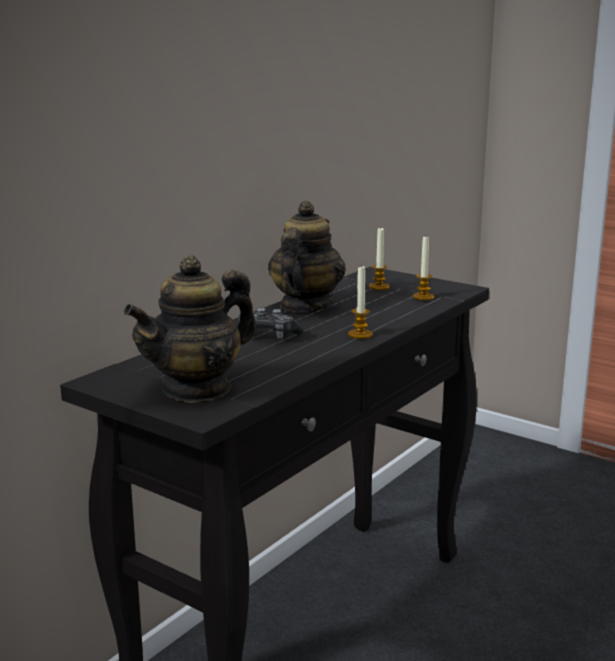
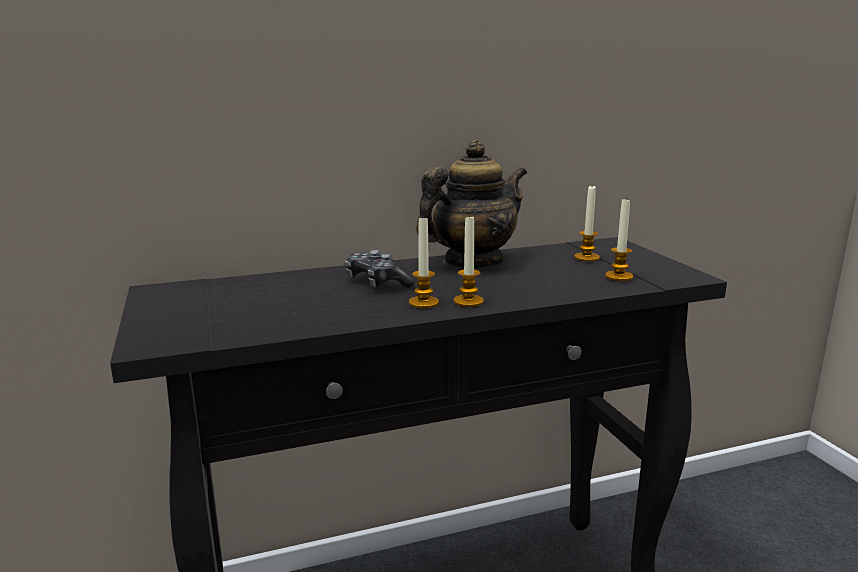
camera: 35 degrees right, 0 degrees up
(197, 389) = (206, 317): teapot -> none
(332, 342) = (423, 303): none -> candle

